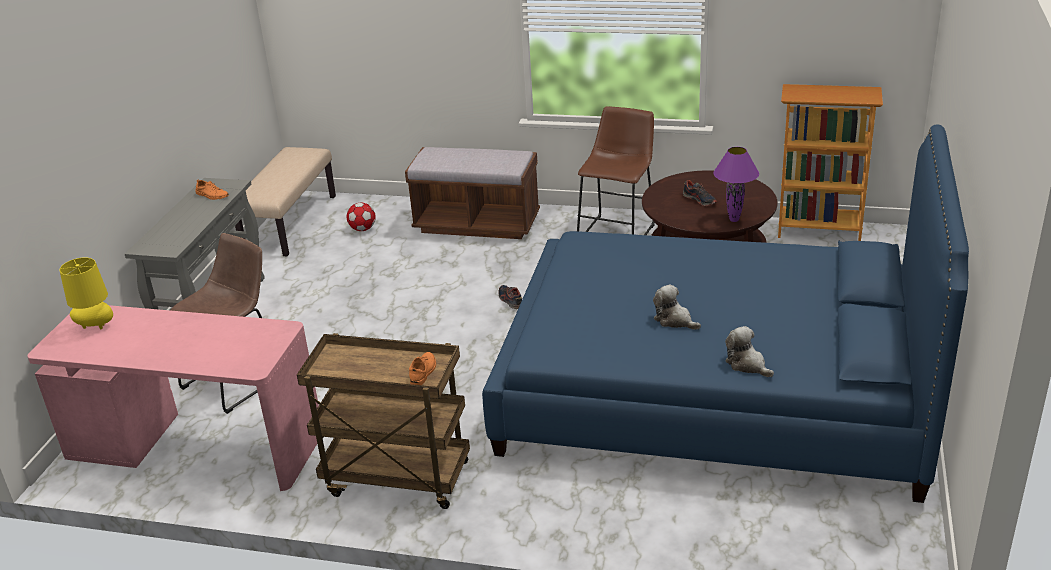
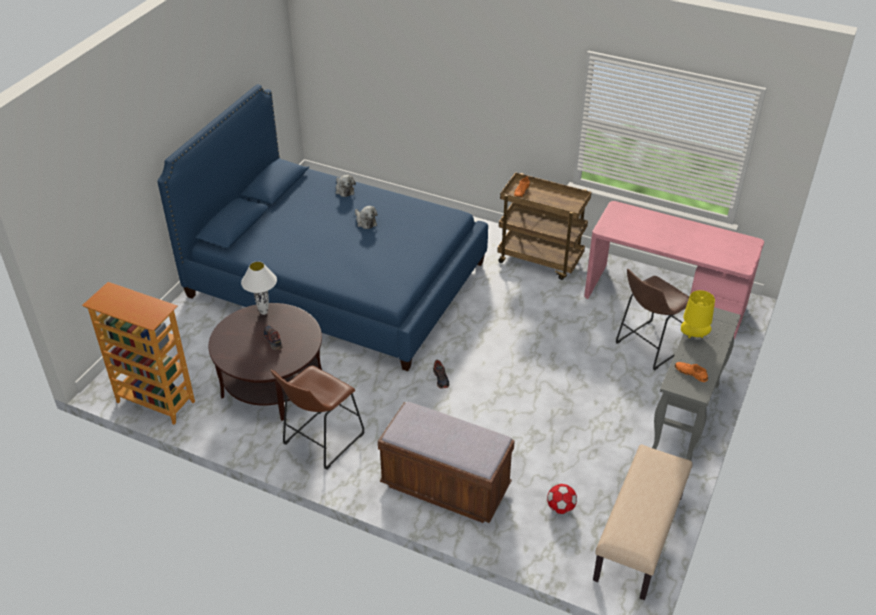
camera: 170 degrees left, 10 degrees up
(96, 327) = (728, 253): yellow table lamp -> yellow table lamp (693, 336)
(733, 220) = (264, 312): purple table lamp -> white table lamp

